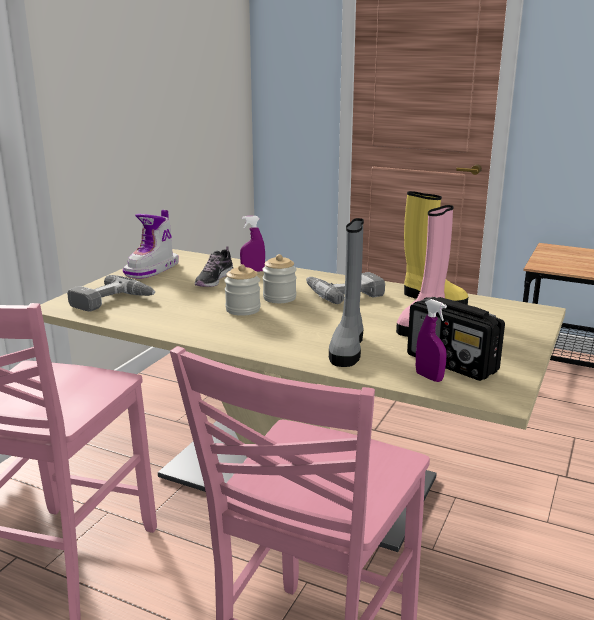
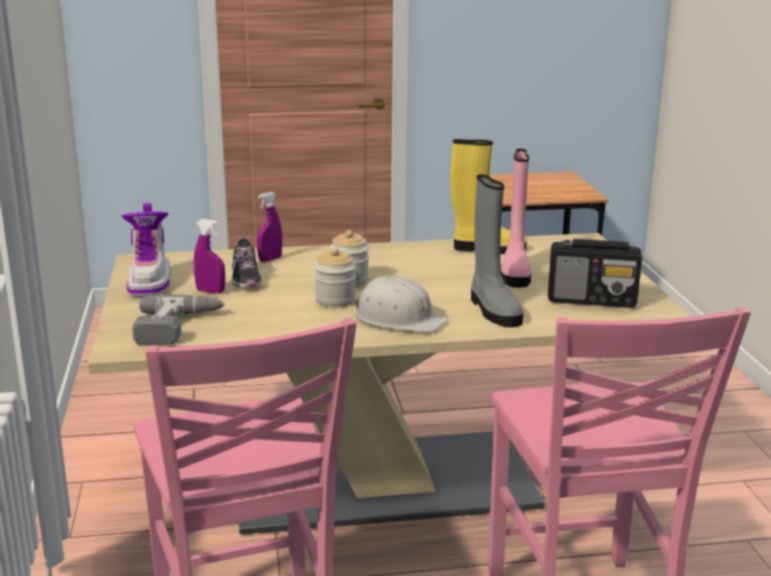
camera: 35 degrees left, 0 degrees up
(262, 334) = (398, 318): none -> white hard hat
(343, 293) = (400, 261): power drill -> none
(429, 377) = (593, 315): purple spray bottle -> purple spray bottle (210, 291)

